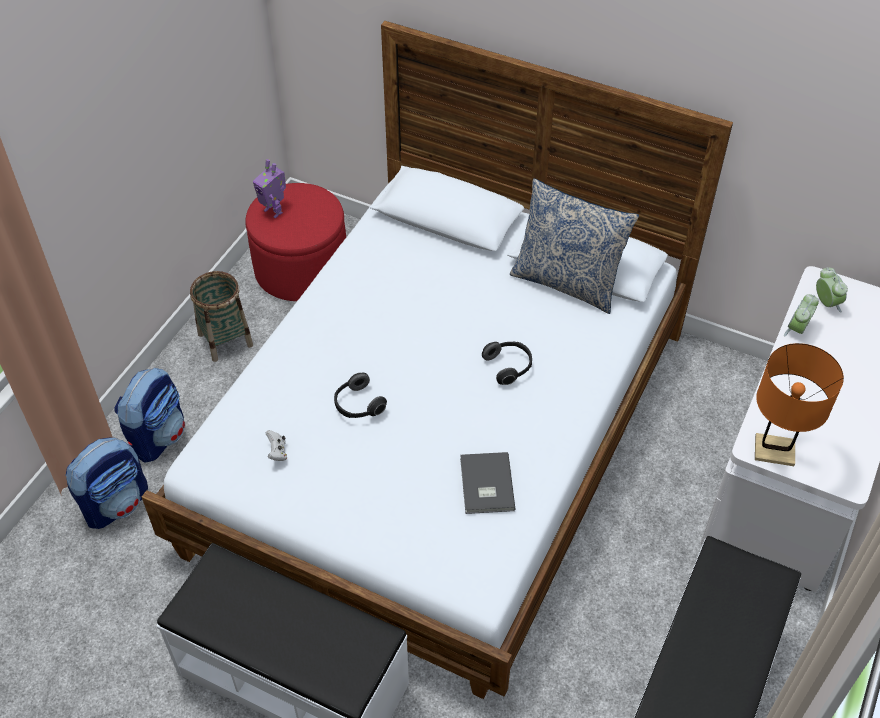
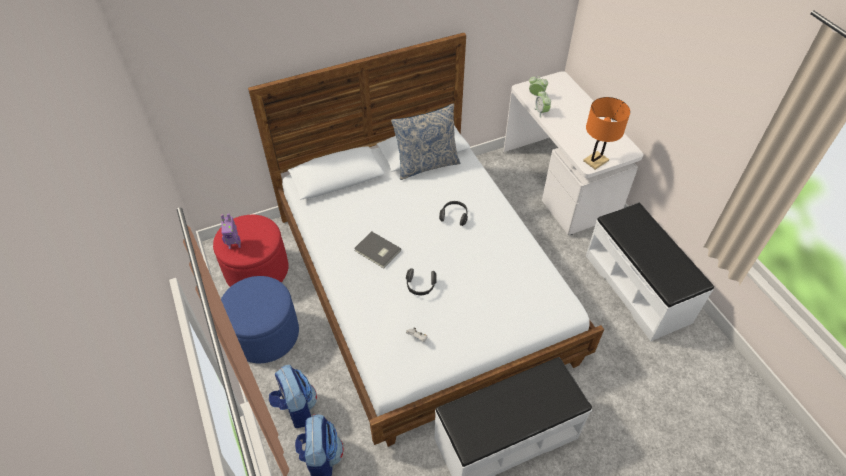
camera: 50 degrees left, 0 degrees up
(225, 339) = (265, 334): basket -> blue ottoman
(485, 485) = (513, 269): grey book -> grey book (377, 251)

